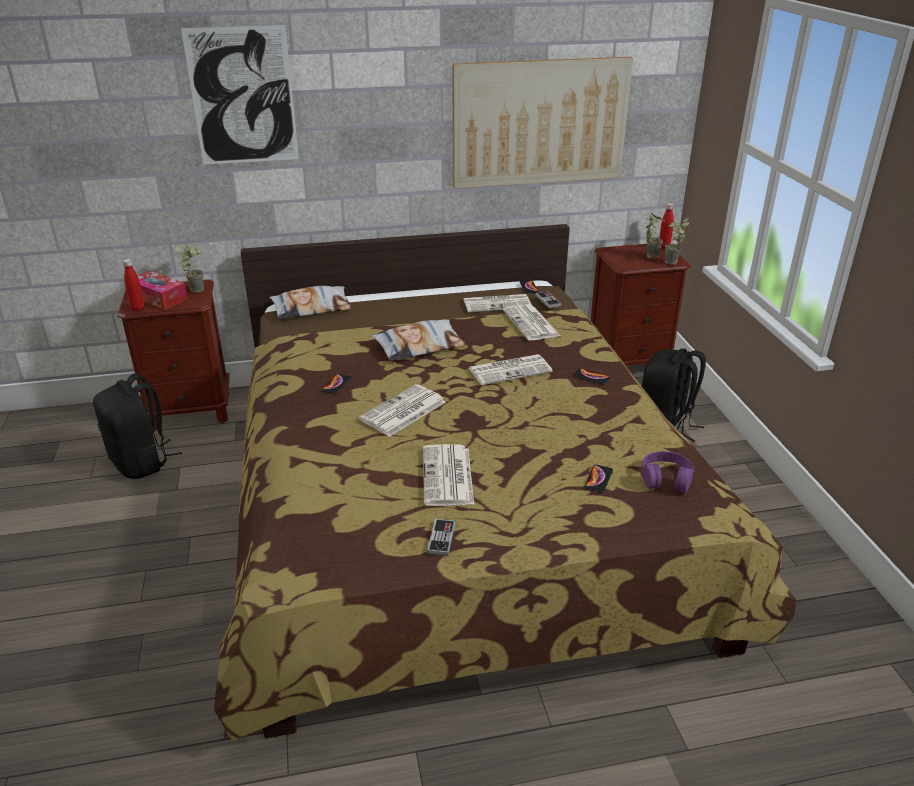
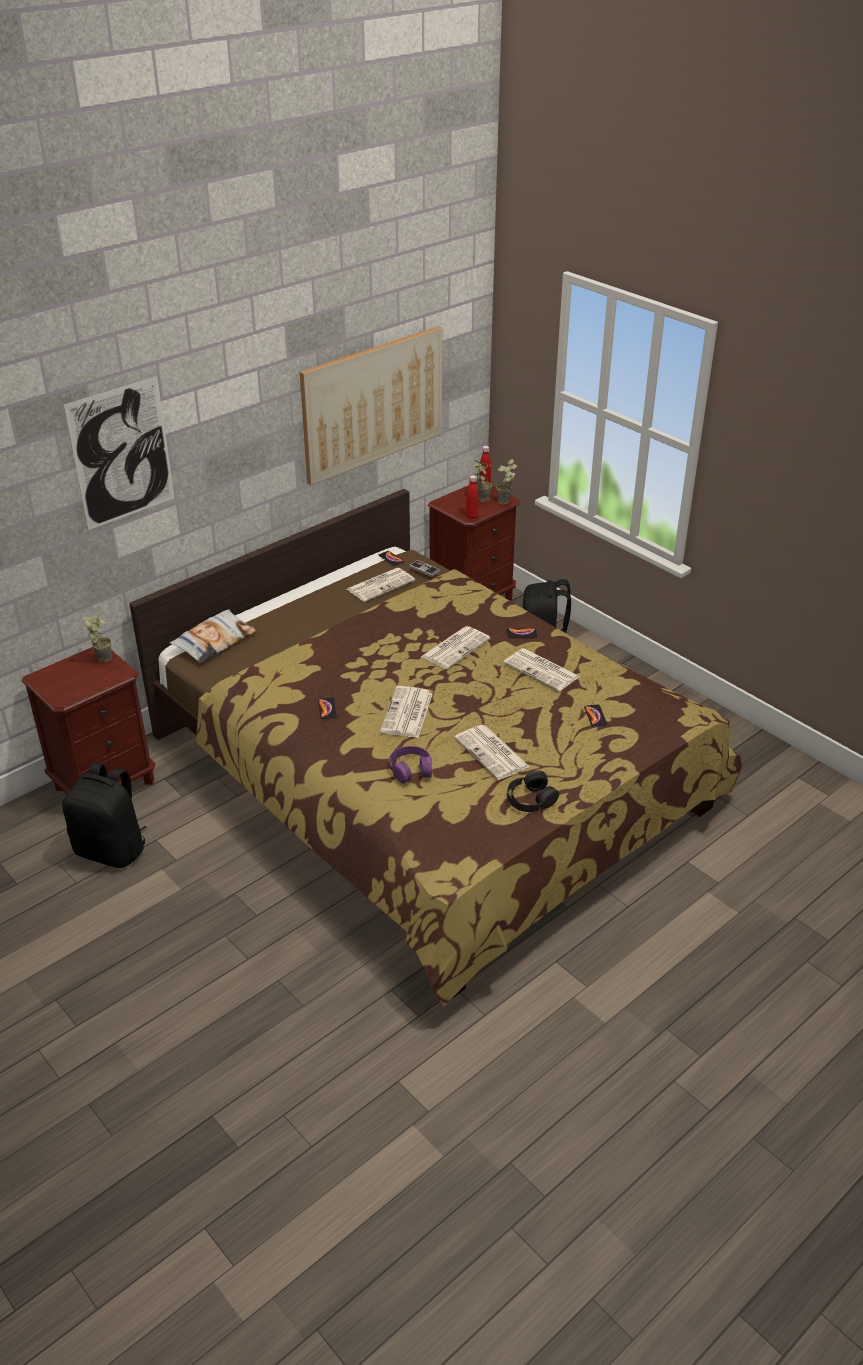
camera: 30 degrees left, 5 degrees up
(138, 308) = (69, 697): red bottle -> red bottle (472, 516)
(158, 298) = (75, 679): tissue box -> none
(419, 346) = (360, 649): pillow -> none
(441, 538) = (530, 799): game controller -> black headphones
(532, 323) = (432, 597): newspaper -> newspaper (542, 670)
(666, 478) = (637, 699): purple headphones -> purple headphones (411, 769)

